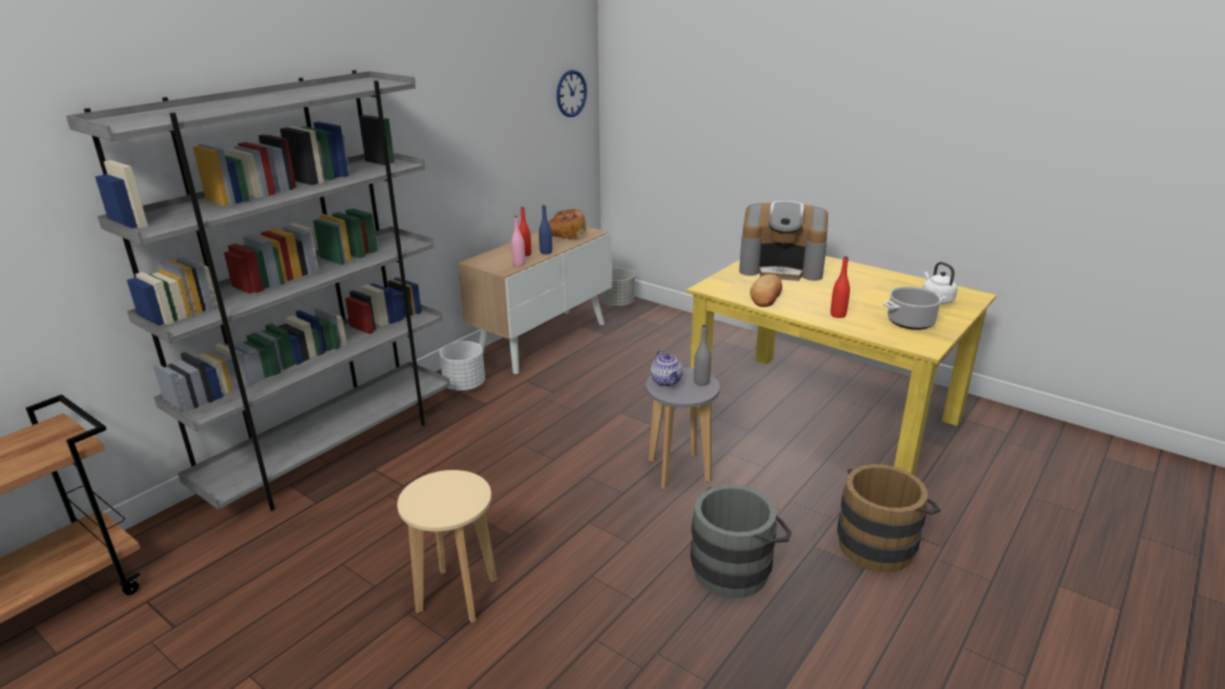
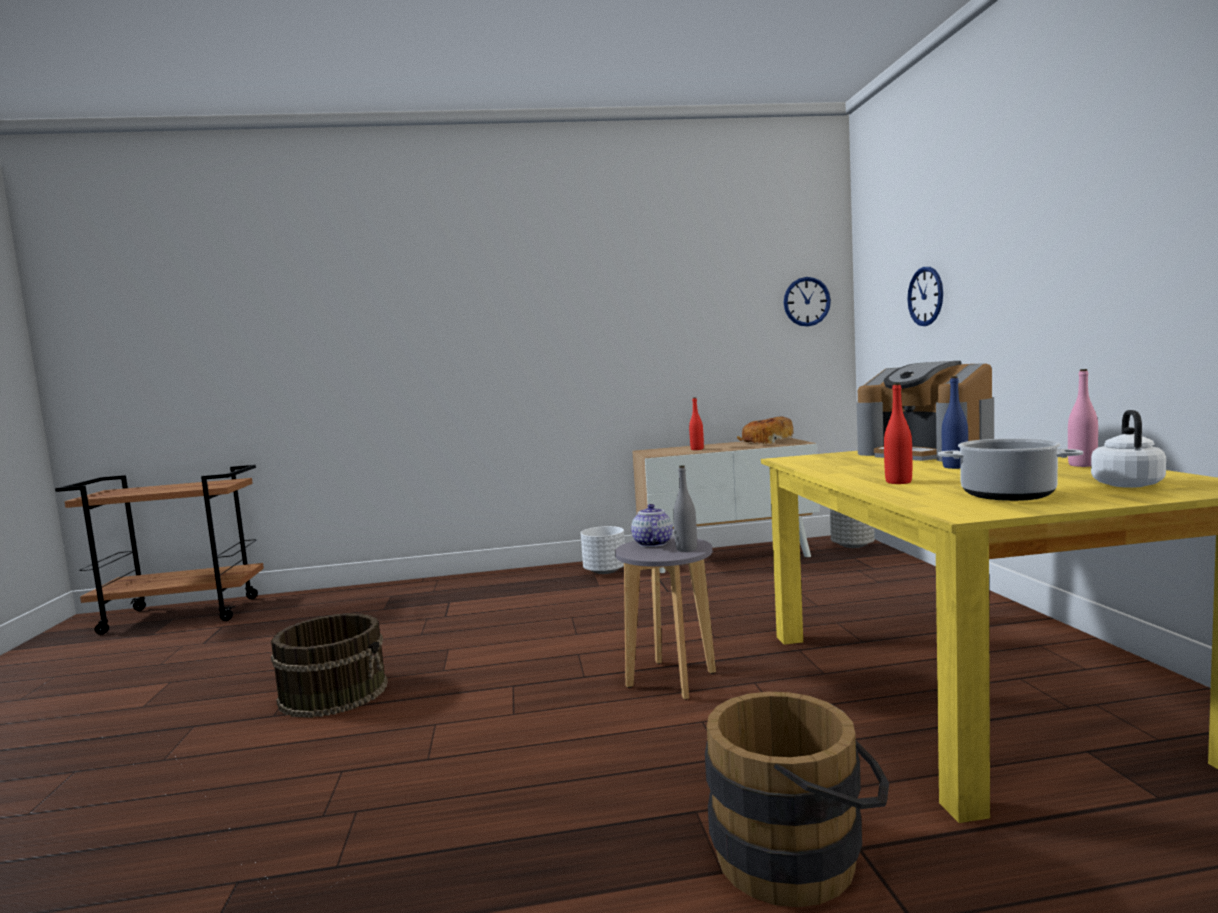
camera: 45 degrees right, 20 degrees down
(332, 451) = (448, 585): grey bookcase -> none
(456, 595) = (334, 692): beige stool -> brown bucket
(519, 264) = (675, 453): pink bottle -> pink bottle (1082, 465)
(546, 252) = (718, 449): blue bottle -> blue bottle (955, 467)
(667, 382) = (652, 543): teapot -> teapot turned 150 degrees clockwise
(696, 110) = (925, 296): none -> wall clock
(736, 567) = (566, 784): grey bucket -> none
(766, 295) = (843, 466): bread -> none

